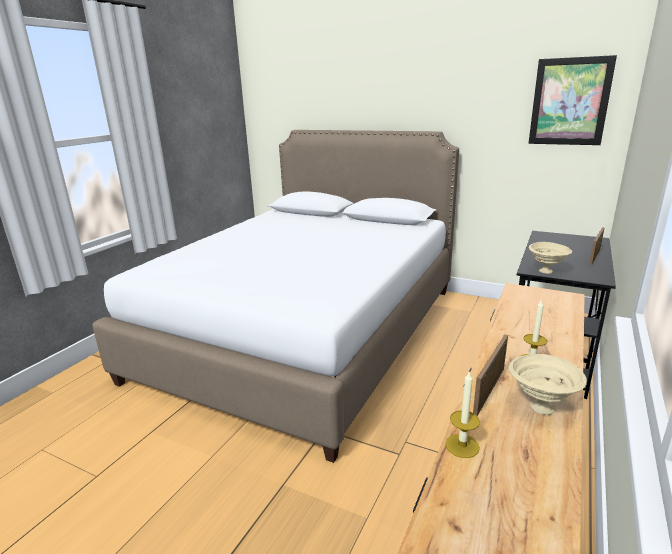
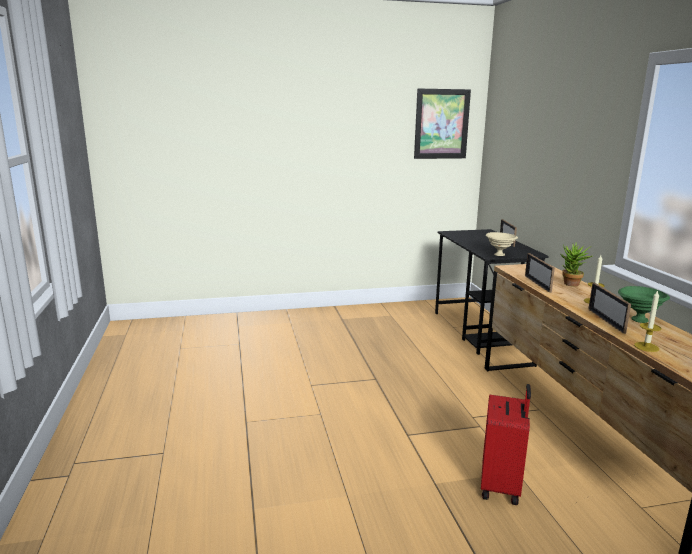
camera: 40 degrees left, 5 degrees down
(306, 331) = (275, 370): white bed -> none
(332, 522) = (501, 486): none -> red suitcase
(508, 317) = (537, 284): none -> picture frame
(539, 407) = (638, 320): beige bowl -> green bowl
(551, 331) = (571, 285): none -> potted plant

